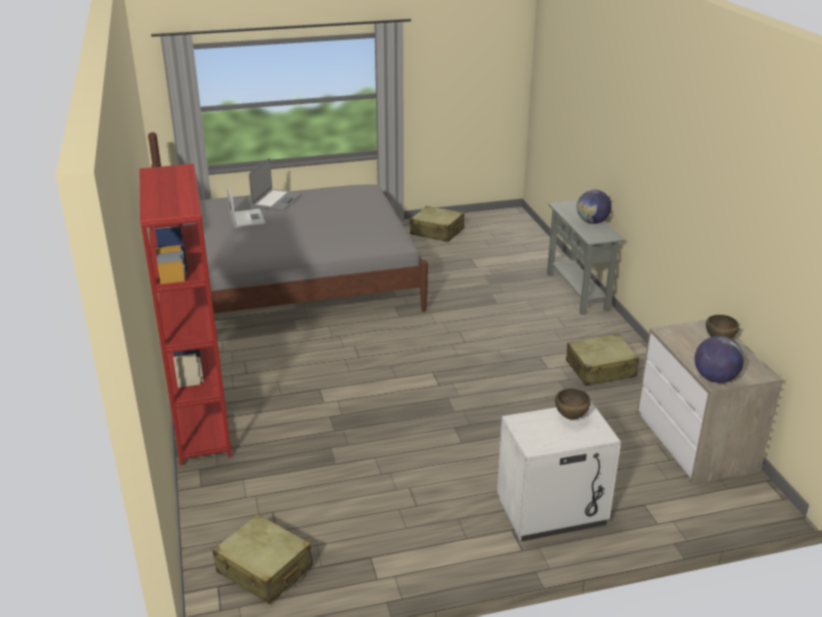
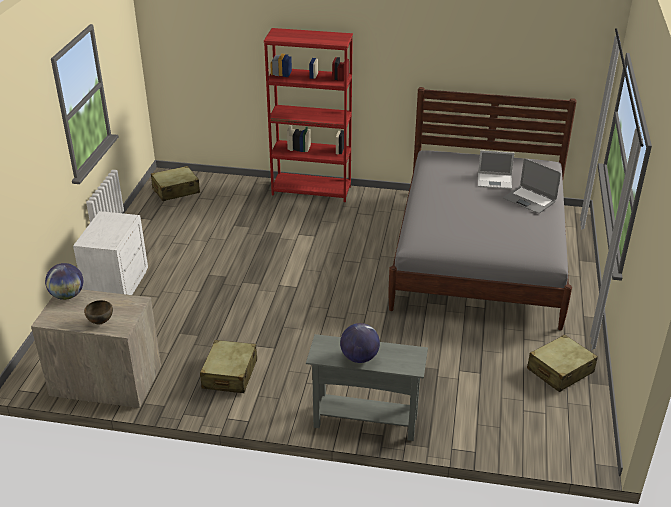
camera: 115 degrees right, 5 degrees up
(571, 417) = (111, 237): brown bowl -> none

